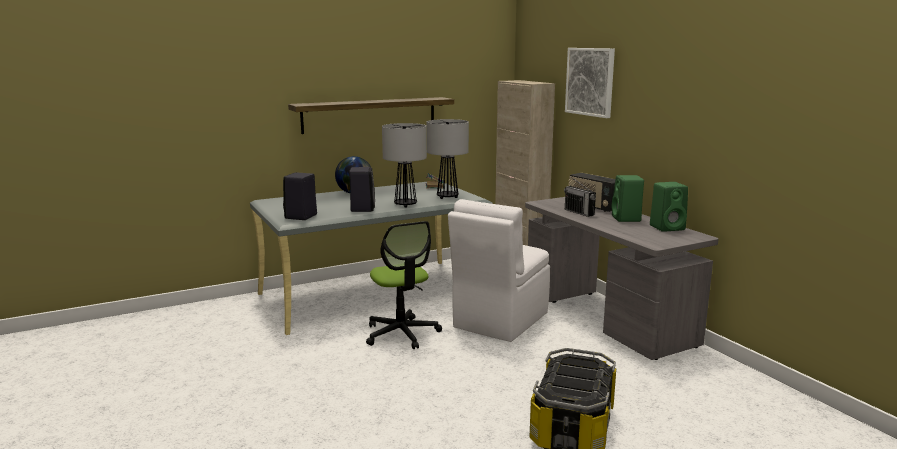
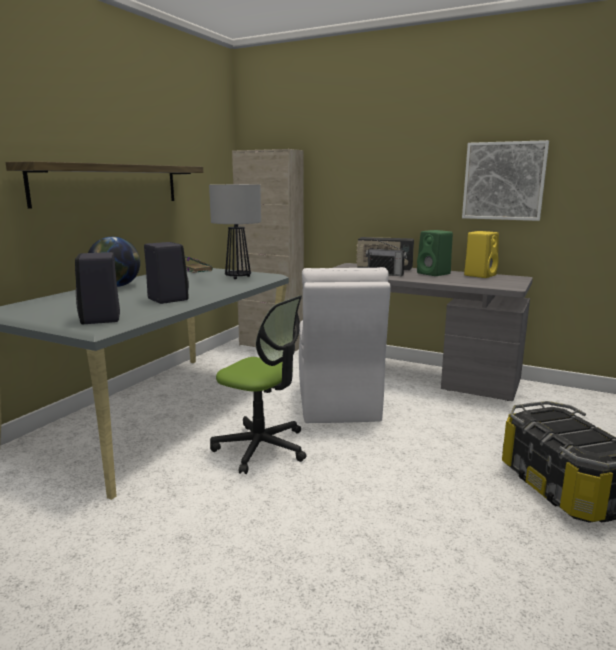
camera: 35 degrees left, 0 degrees up
(405, 205) = (210, 289): table lamp -> none
(590, 81) = (353, 144): picture -> picture (503, 181)
(668, 227) = (480, 275): green speaker -> yellow speaker

